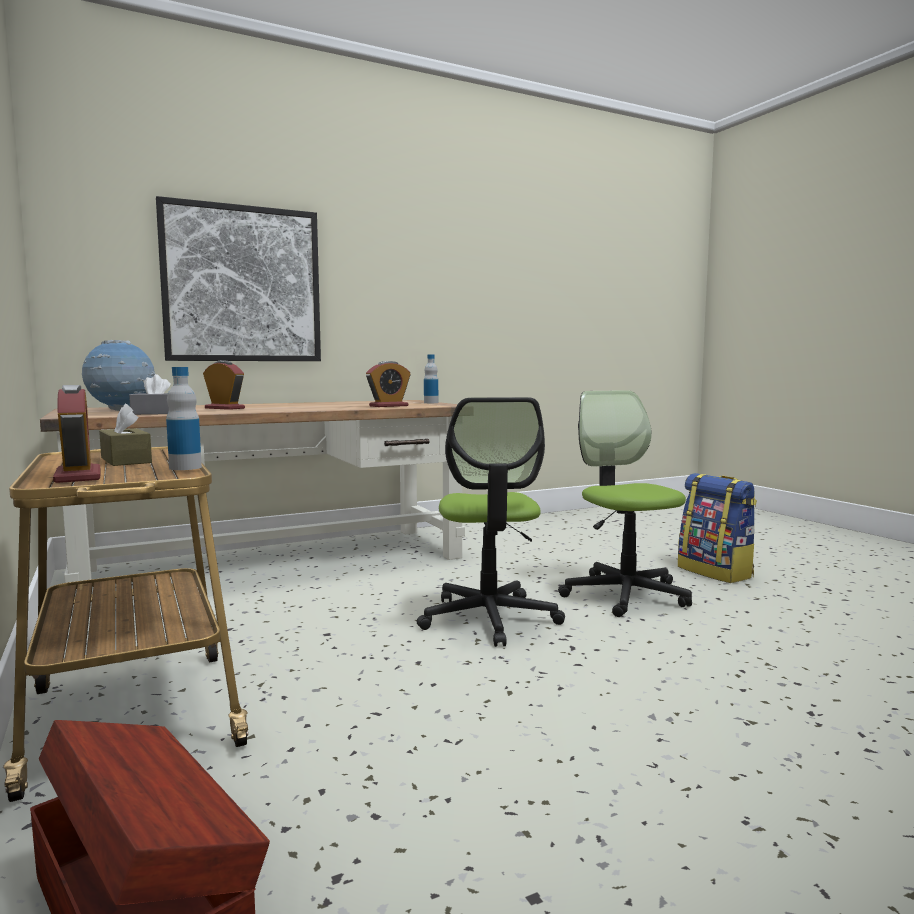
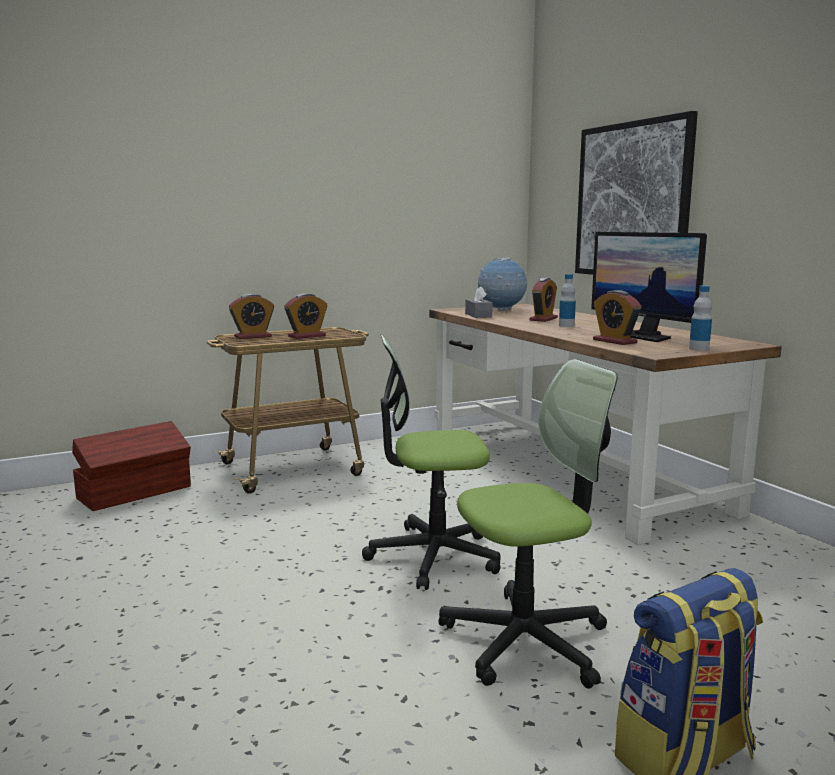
camera: 90 degrees right, 5 degrees up
(126, 460) = (307, 336): brown tissue box -> alarm clock
(185, 467) = (261, 342): bottle -> bottle (566, 325)
(363, 404) = (643, 336): none -> monitor

